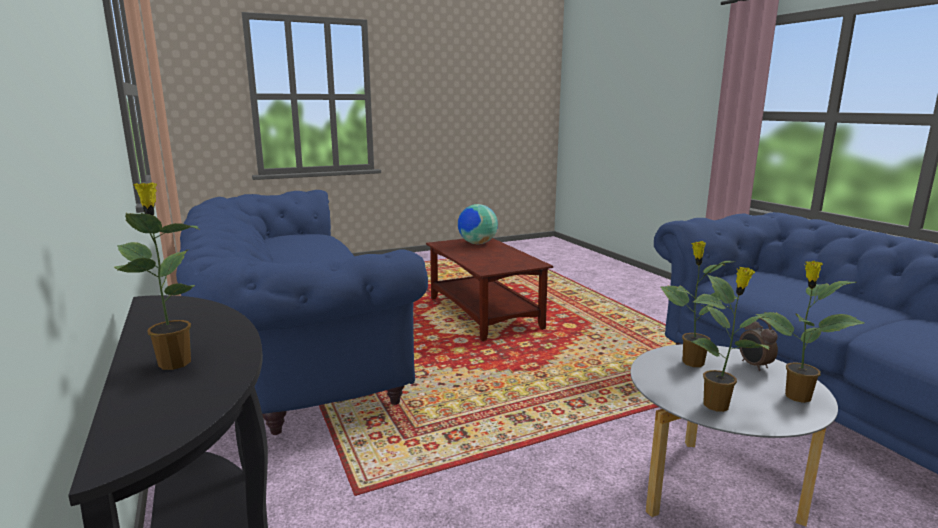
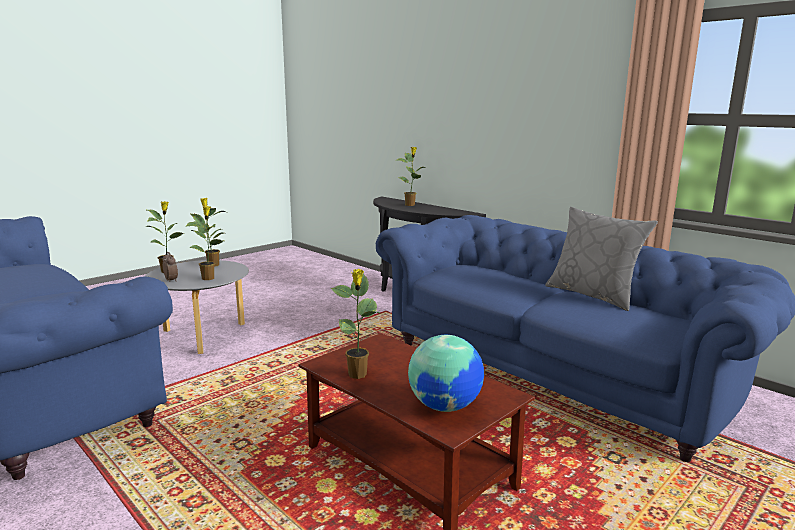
camera: 160 degrees right, 0 degrees up
(278, 254) = (593, 295): none -> grey pillow
(515, 257) = (357, 375): none -> potted plant

